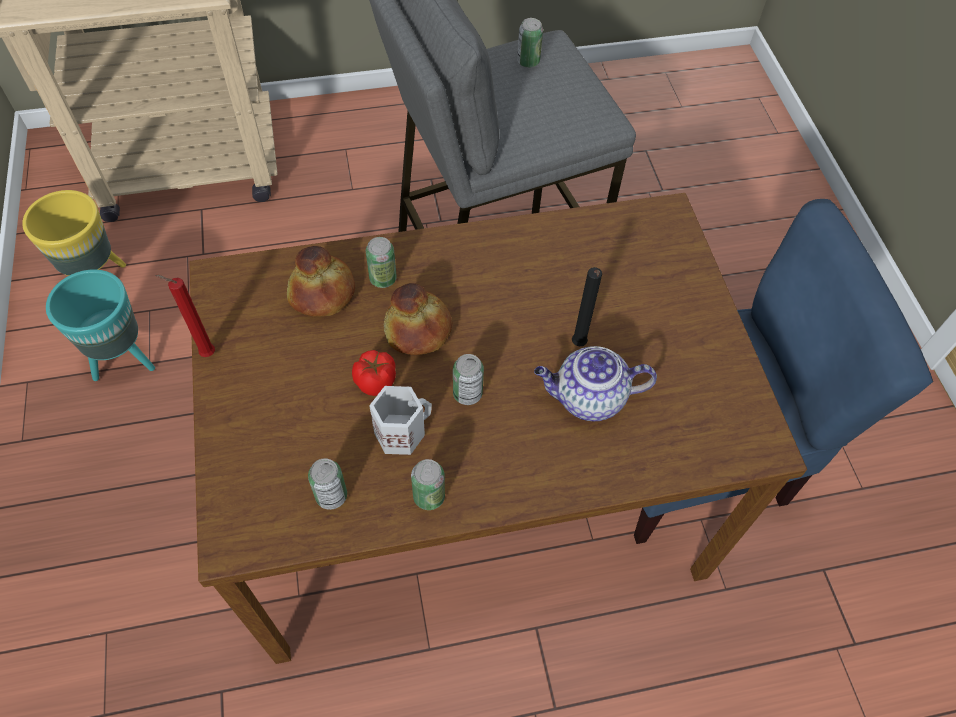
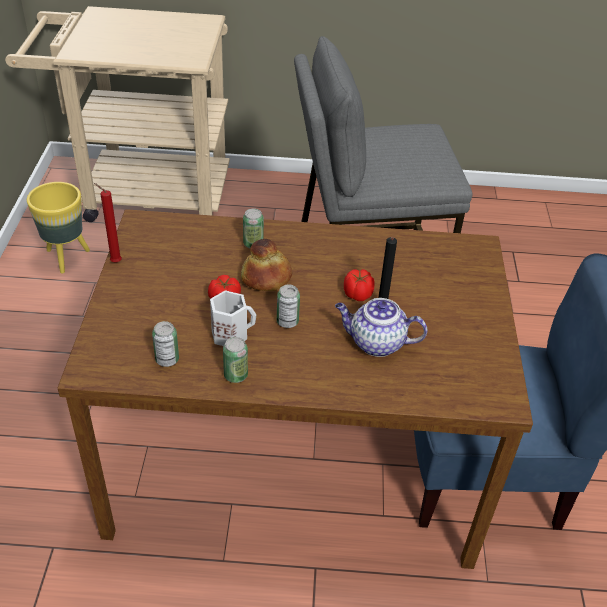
camera: 15 degrees right, 15 degrees down
(124, 361) = (65, 311): turquoise planter -> none
(322, 293) = (207, 244): bread -> none
(528, 61) = (405, 136): can -> none
(542, 328) = (358, 295): none -> tomato

